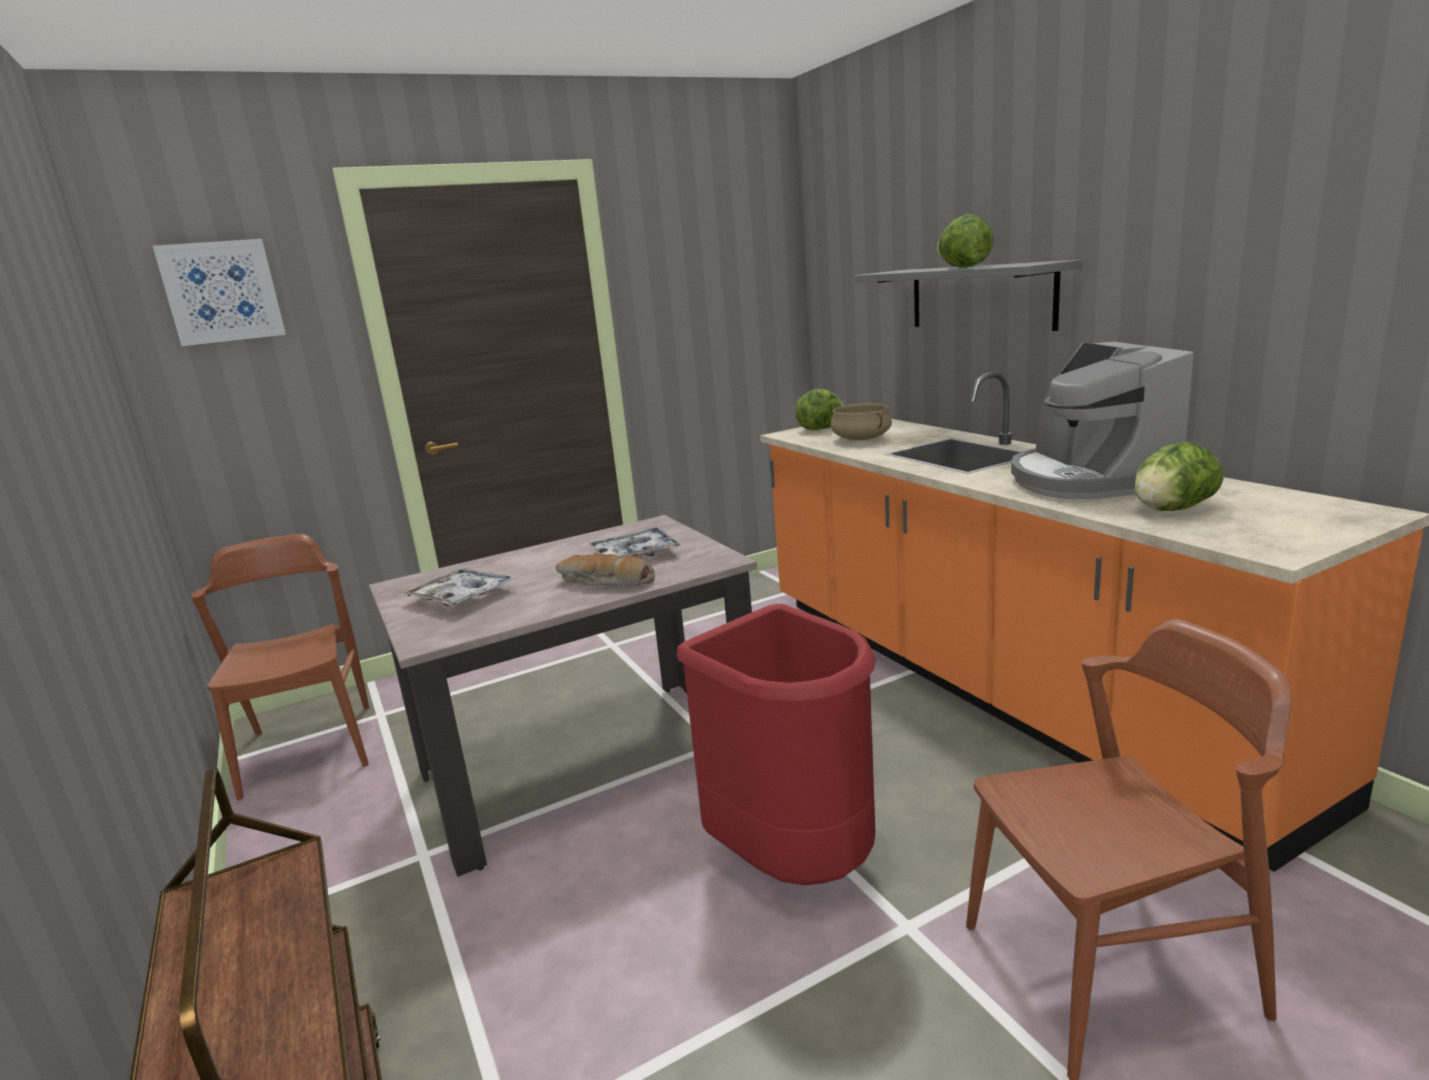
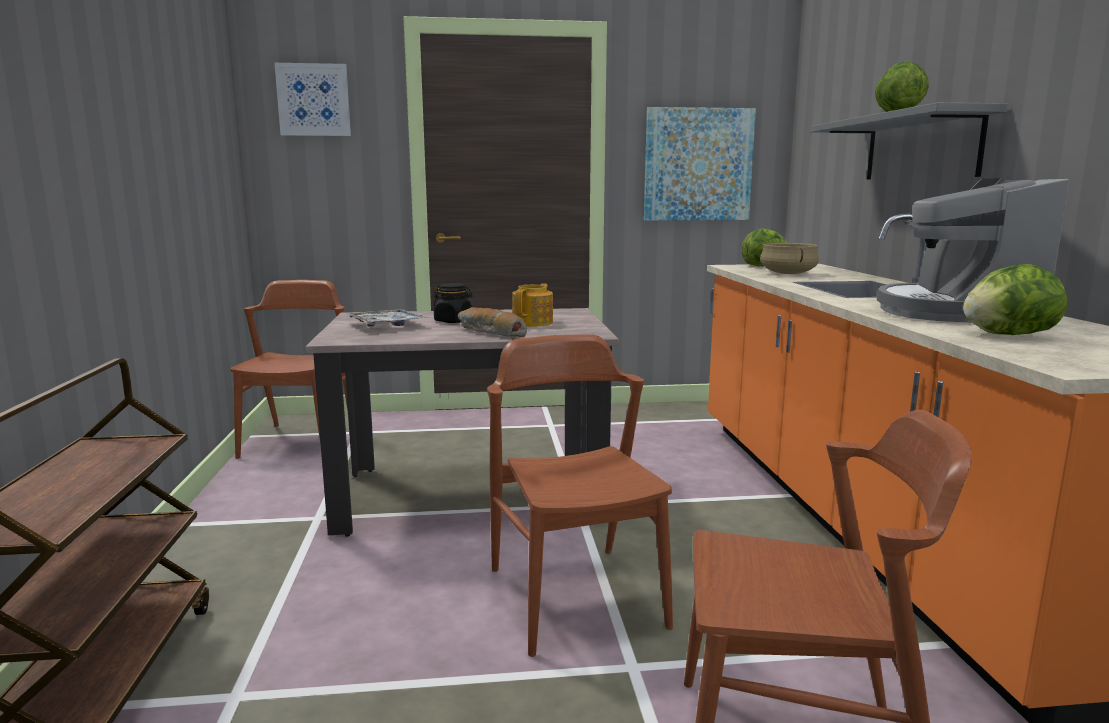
camera: 20 degrees right, 5 degrees down
(537, 571) = (453, 321): none -> black jar
(635, 554) = (533, 323): tray -> teapot
(713, 317) = (698, 165): none -> picture
(795, 862) = (575, 596): red trash can -> brown chair

